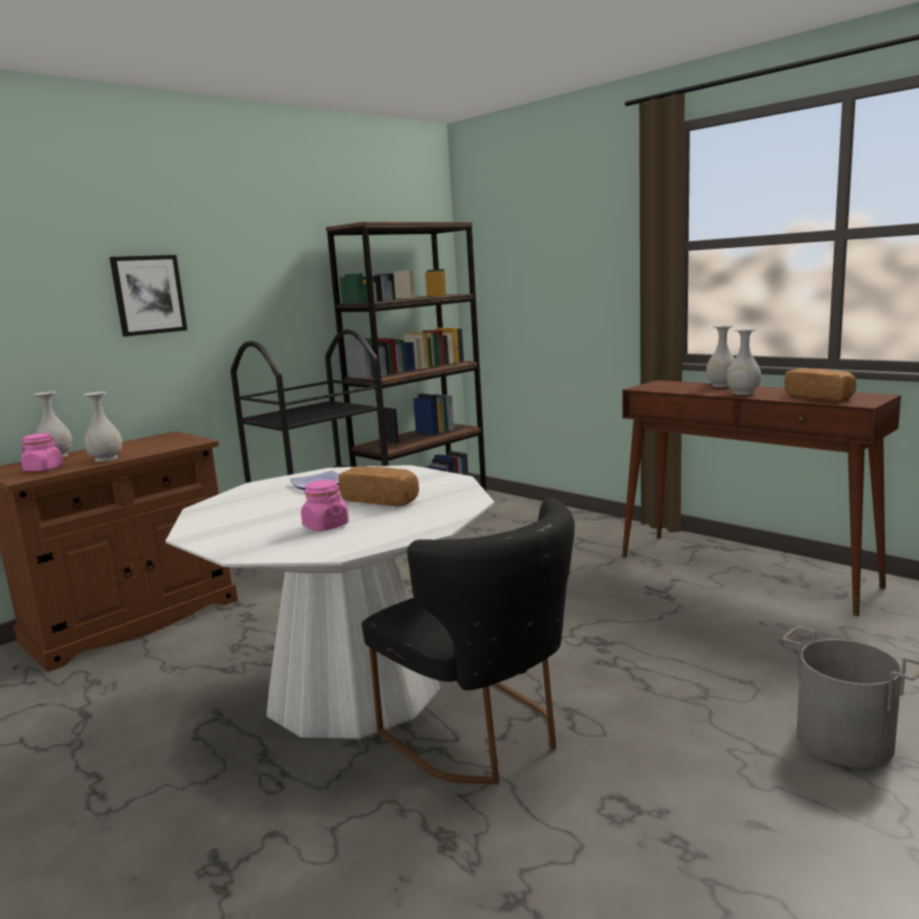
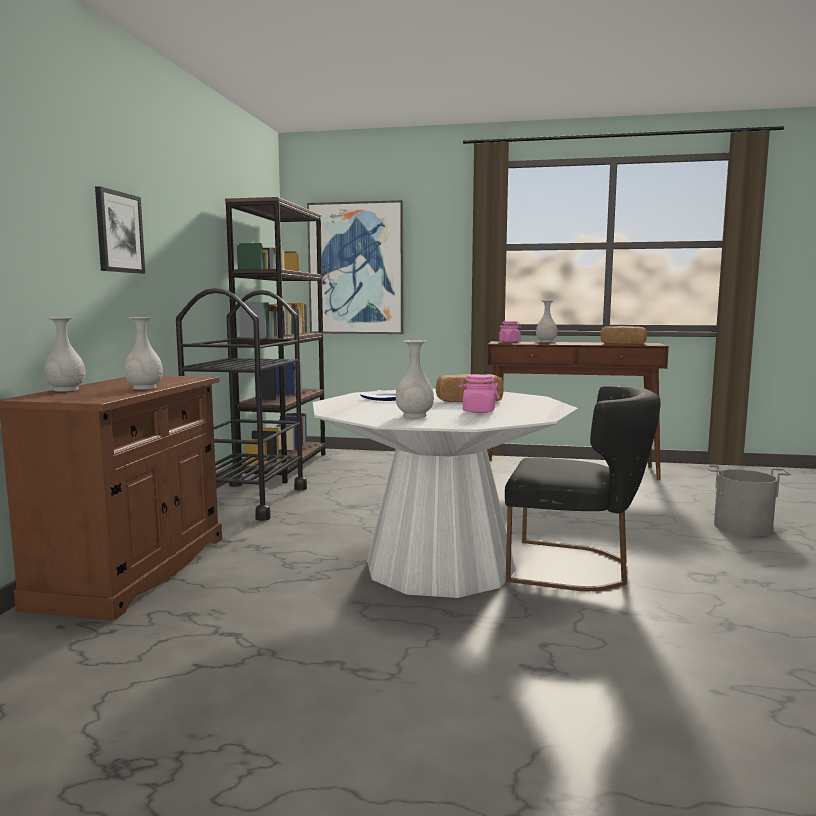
camera: 35 degrees left, 5 degrees down
(44, 469) = (95, 395): pink jar -> pink jar (509, 341)
(524, 282) = (357, 269): none -> picture
(743, 393) = (573, 343): white vase -> white vase (414, 416)

